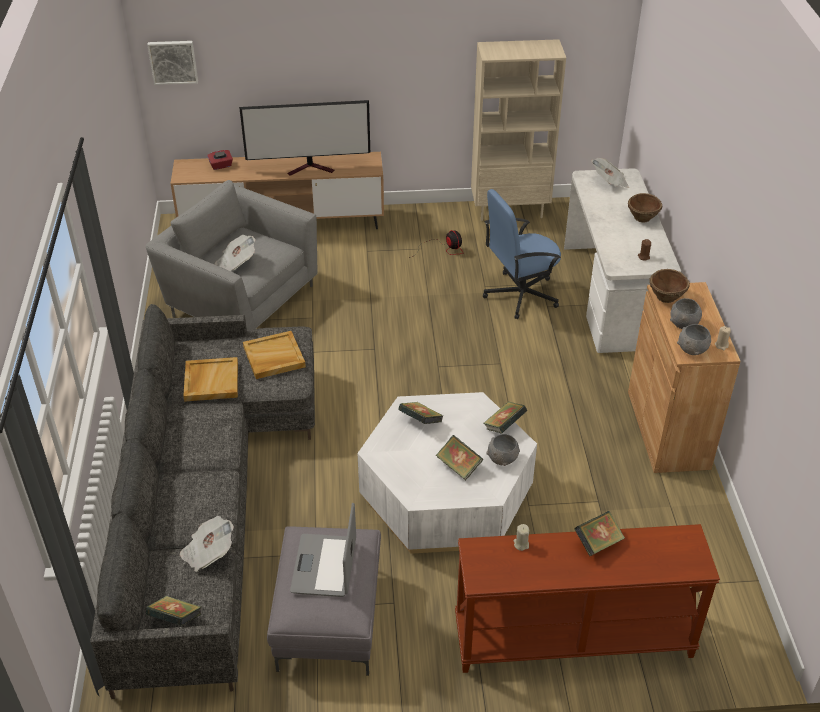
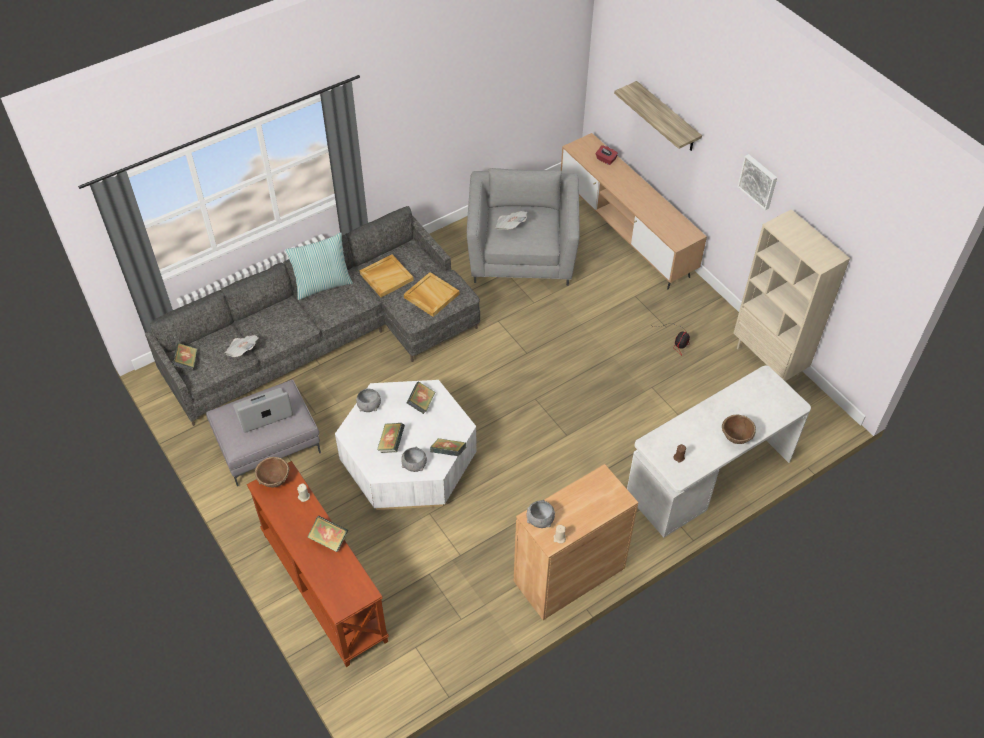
camera: 60 degrees right, 10 degrees up
(170, 438) = (322, 285): none -> pillow
(173, 61) = (609, 64): picture -> picture (758, 181)
(280, 64) = (667, 118): none -> shelf
(312, 168) = (647, 208): television -> none
(520, 295) = (659, 414): blue office chair -> none
(609, 182) = (771, 396): newspaper -> none
(666, 297) = (596, 482): brown bowl -> brown bowl (274, 481)
(684, 323) = (570, 504): grey bowl -> grey bowl (369, 406)

